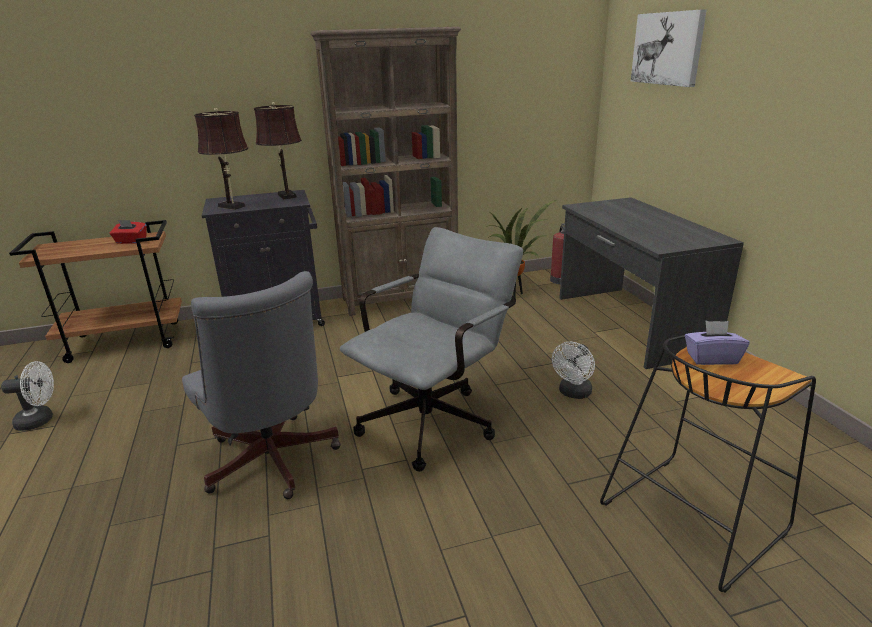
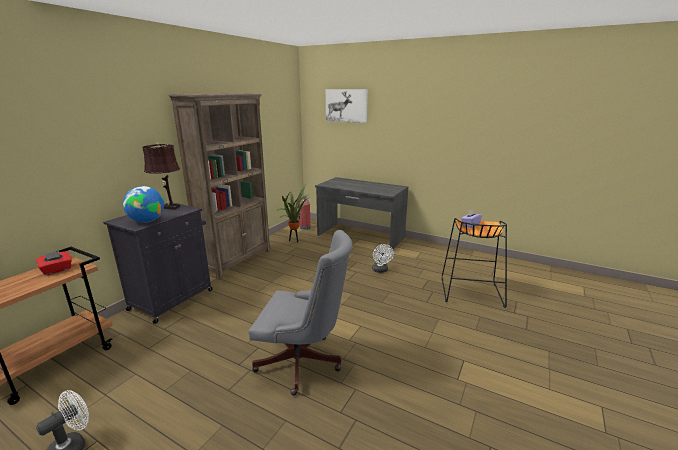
camera: 45 degrees left, 5 degrees down
(233, 207) = (147, 221): brown table lamp -> globe
(435, 418) = (345, 304): grey office chair -> none

